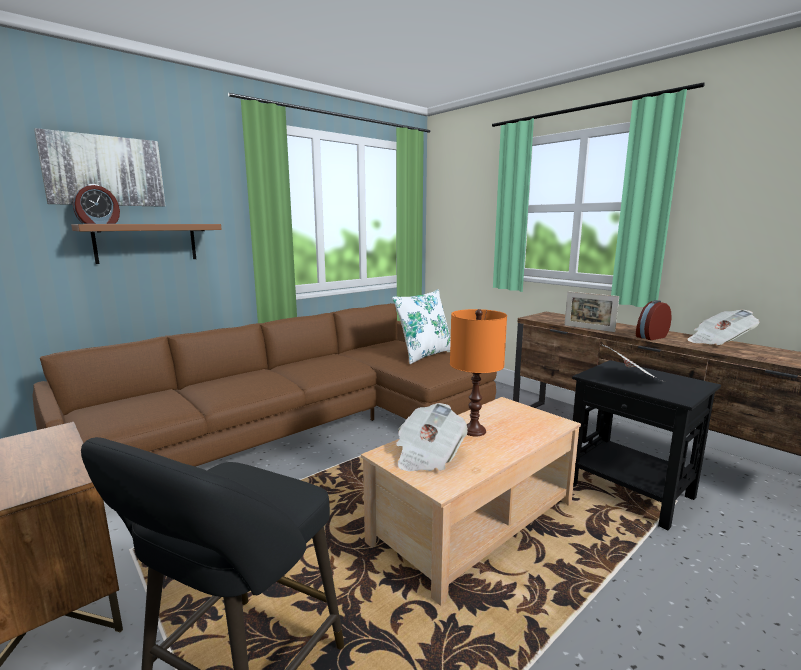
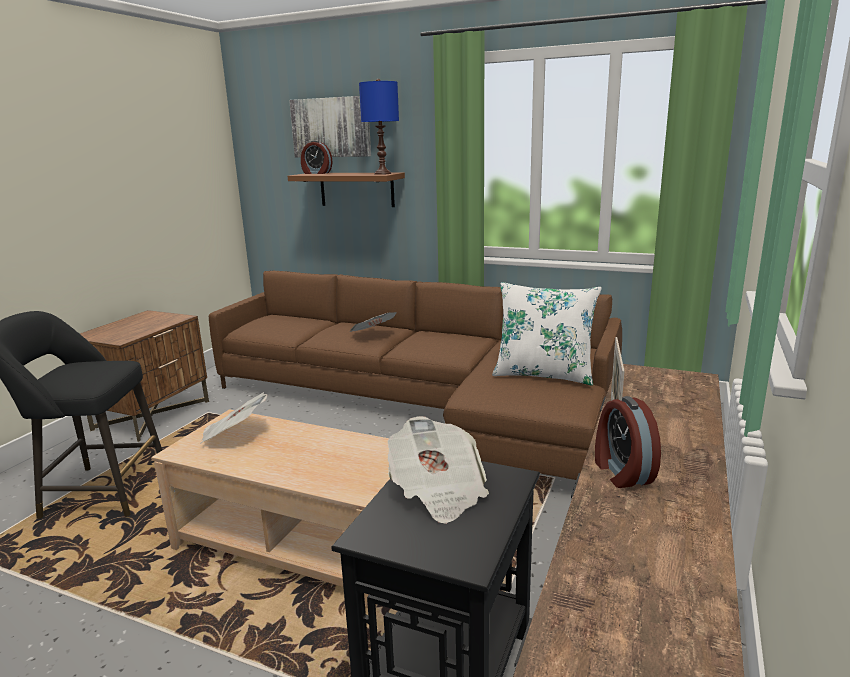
camera: 65 degrees right, 5 degrees up
(201, 223) = (383, 173): none -> blue table lamp
(473, 430) = (303, 445): orange table lamp -> none
(650, 337) = (621, 472): alarm clock -> alarm clock turned 135 degrees counterclockwise
(718, 342) = (682, 553): newspaper -> newspaper (373, 335)

